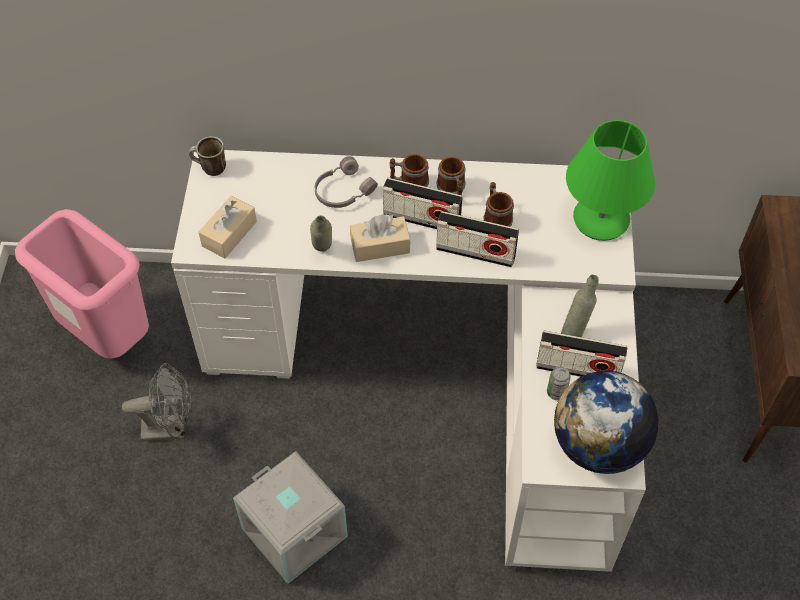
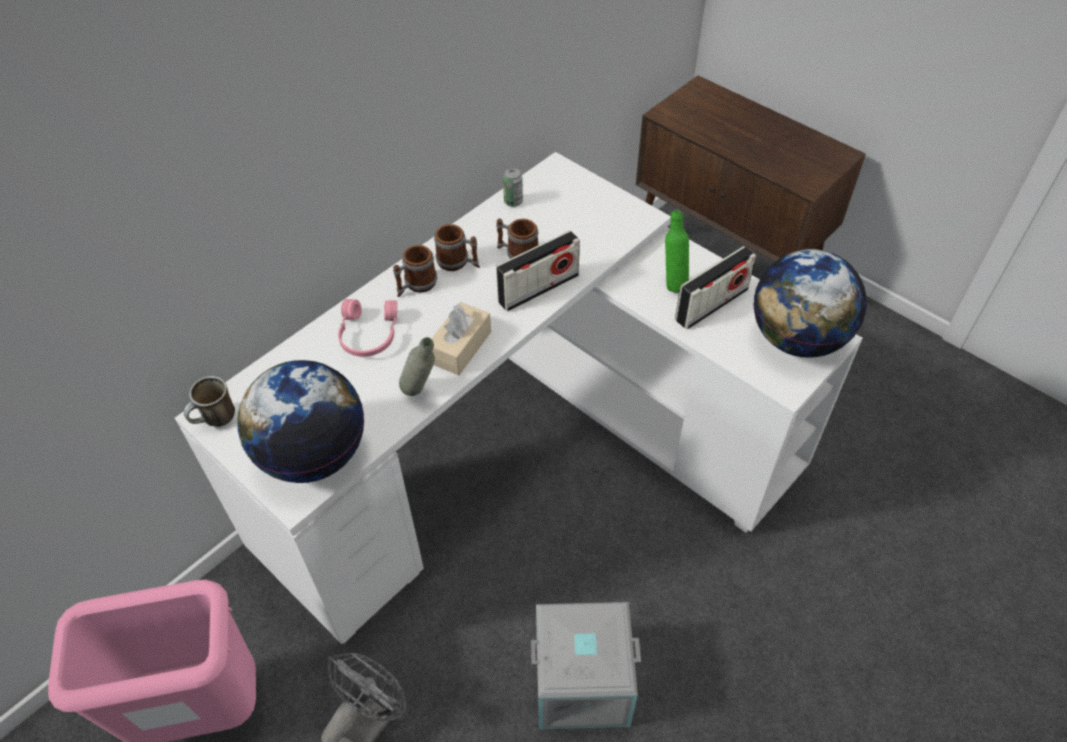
camera: 50 degrees left, 5 degrees down
(229, 234) = (314, 454): beige tissue box -> globe
(342, 190) = (368, 335): grey headphones -> pink headphones
(421, 219) = (464, 301): radio -> none
(556, 392) = (722, 332): can -> can (513, 202)
(575, 331) = (673, 283): grey bottle -> green bottle
(601, 219) = (588, 195): green table lamp -> none

